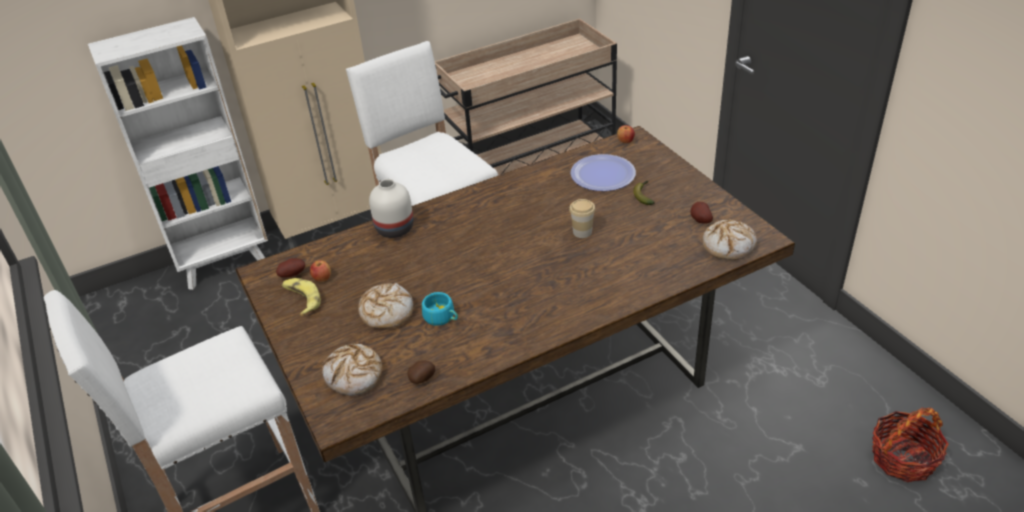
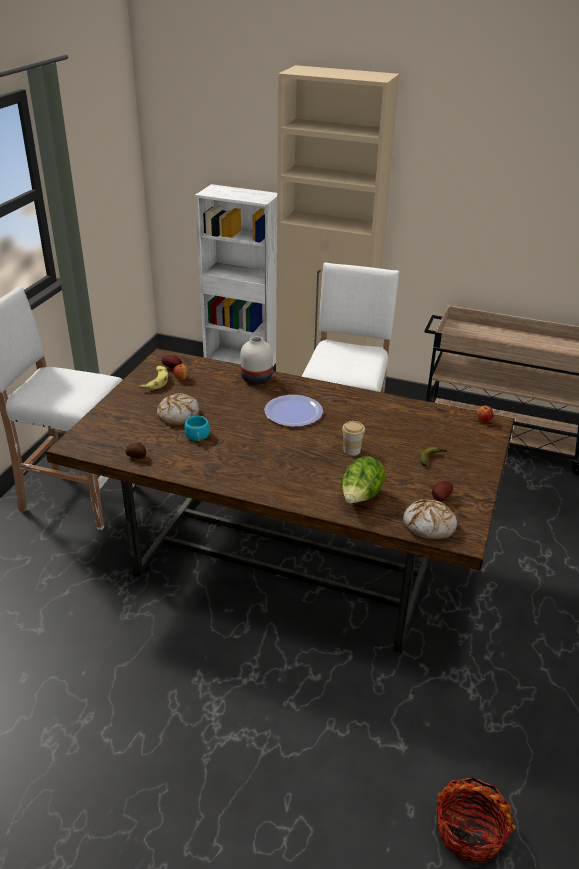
camera: 45 degrees right, 5 degrees down
(354, 376) = (114, 431): bread -> none
(603, 174) = (429, 429): plate -> plate (293, 412)
(654, 263) = (361, 497): none -> lettuce

